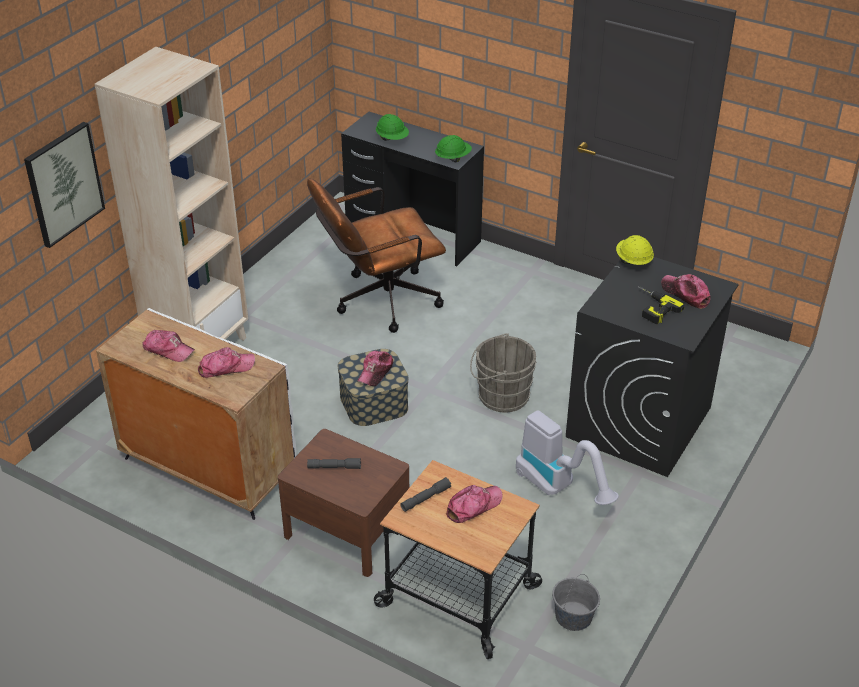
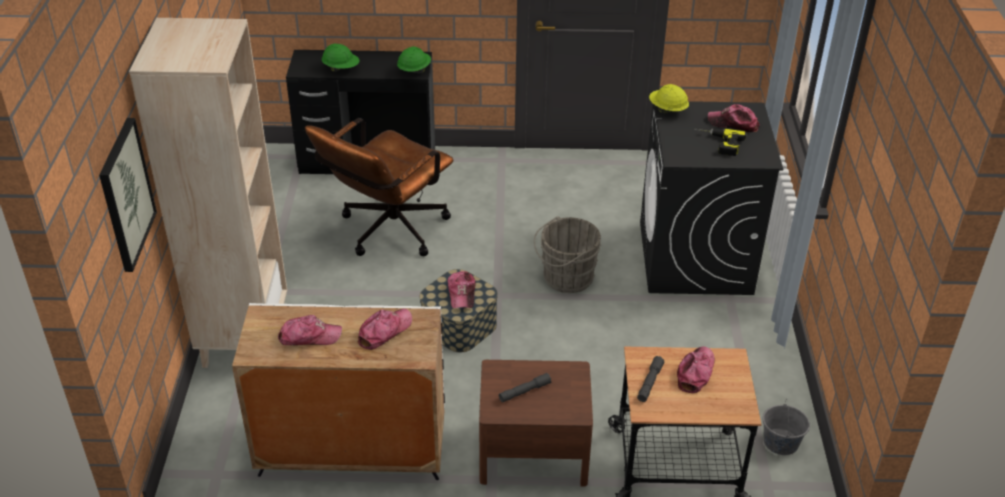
camera: 30 degrees left, 0 degrees up
(559, 488) = (679, 338): vacuum cleaner -> none

